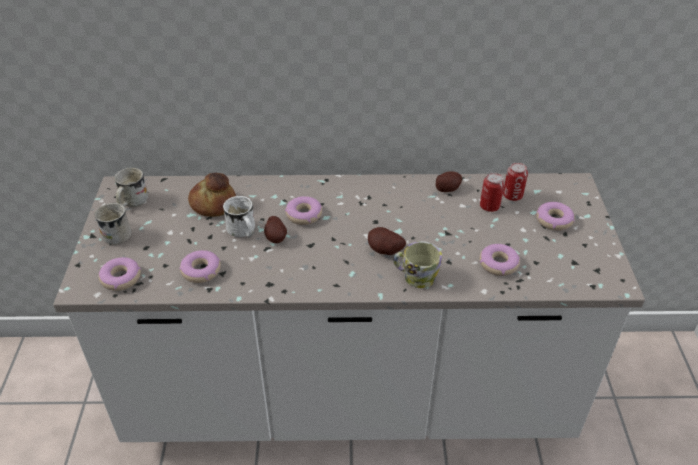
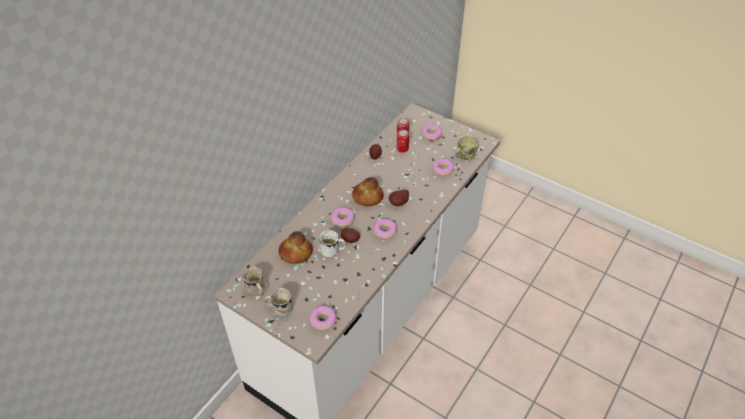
camera: 55 degrees left, 5 degrees up
(201, 271) = (349, 282): donut -> donut (385, 231)
(364, 217) = (367, 197): none -> bread
(415, 276) = (425, 202): mug -> mug (464, 156)

